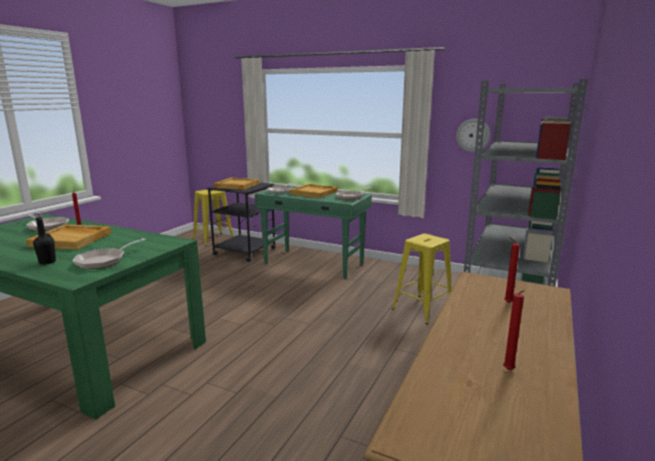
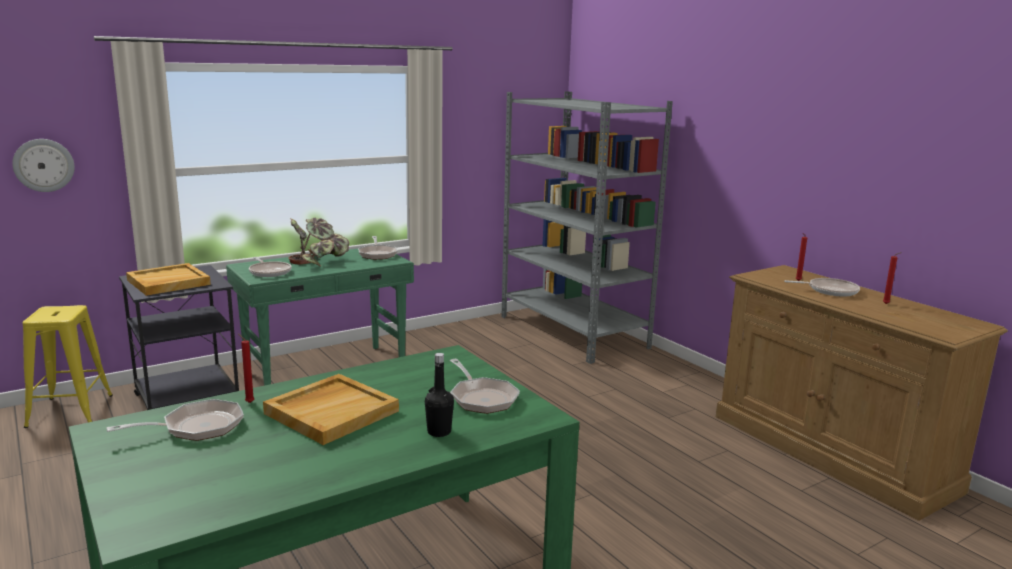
camera: 60 degrees left, 0 degrees up
(314, 193) = (318, 261): beige tray -> potted plant
(422, 309) = (528, 360): yellow stool -> none
(473, 135) = (477, 151): wall clock -> wall clock (43, 165)
(500, 325) = (829, 291): none -> frying pan

